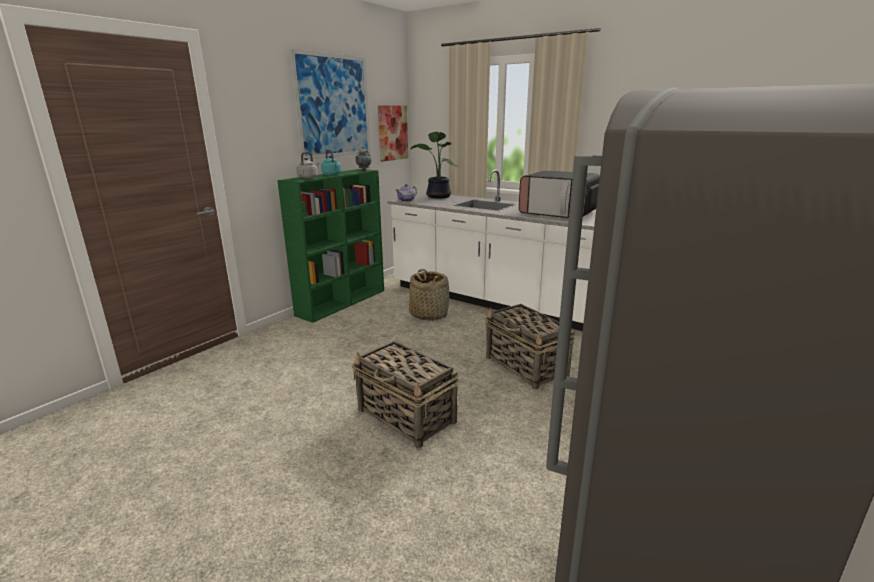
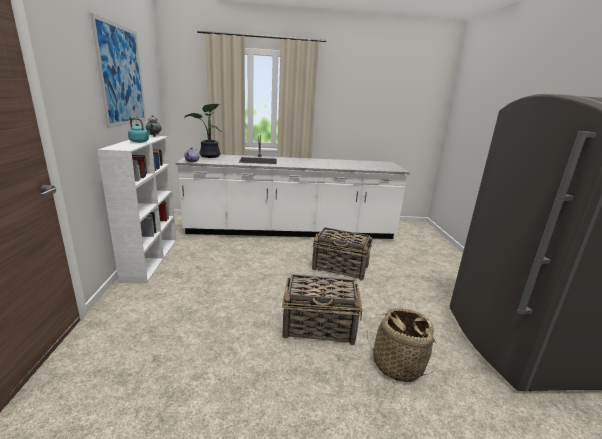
camera: 40 degrees left, 0 degrees up
(308, 177) = (126, 145): grey kettle -> none
(342, 302) = (151, 258): green bookcase -> white bookcase
(392, 133) = (154, 102): picture -> none
(429, 314) = (236, 250): basket -> basket (397, 364)
(558, 213) = (316, 163): microwave -> none

